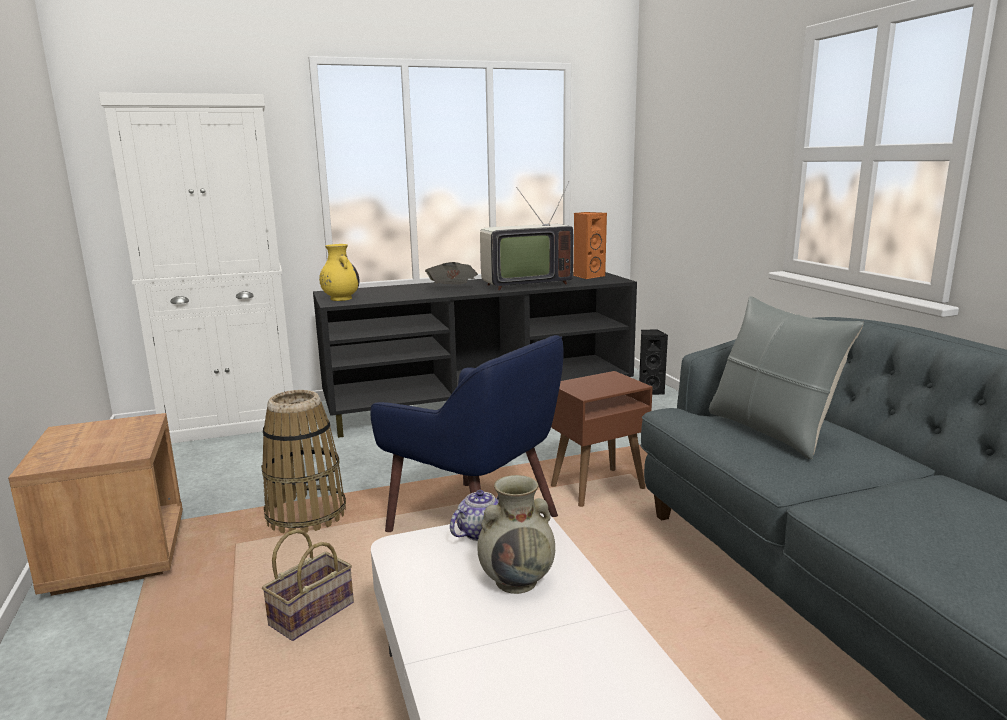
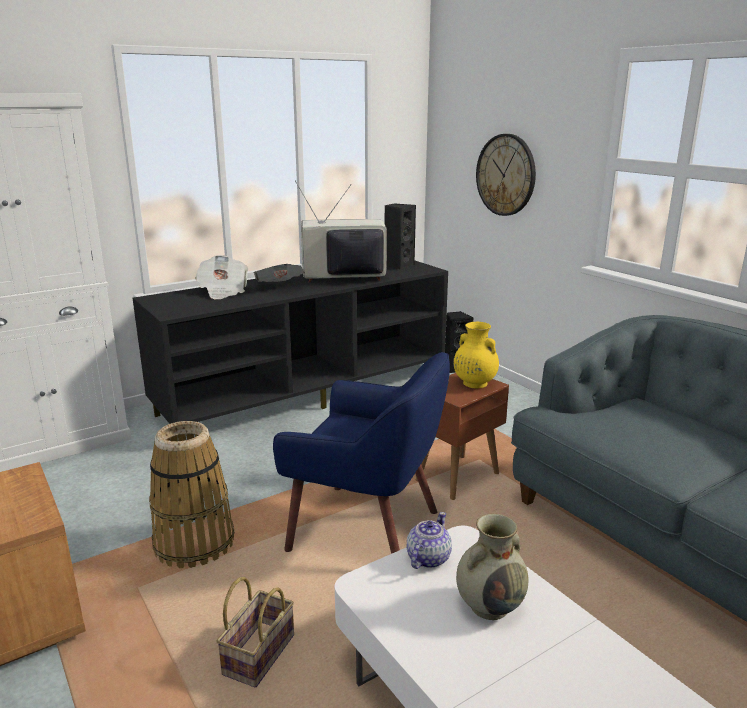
camera: 15 degrees left, 5 degrees up
(340, 298) = (173, 307): yellow vase -> yellow vase (474, 383)
(397, 289) = (223, 291): none -> newspaper
(523, 284) = (345, 278): television -> television turned 150 degrees counterclockwise
(588, 276) = (398, 265): orange speaker -> black speaker
(702, 179) = (506, 175): none -> wall clock
(771, 431) = (636, 427): grey pillow -> none

